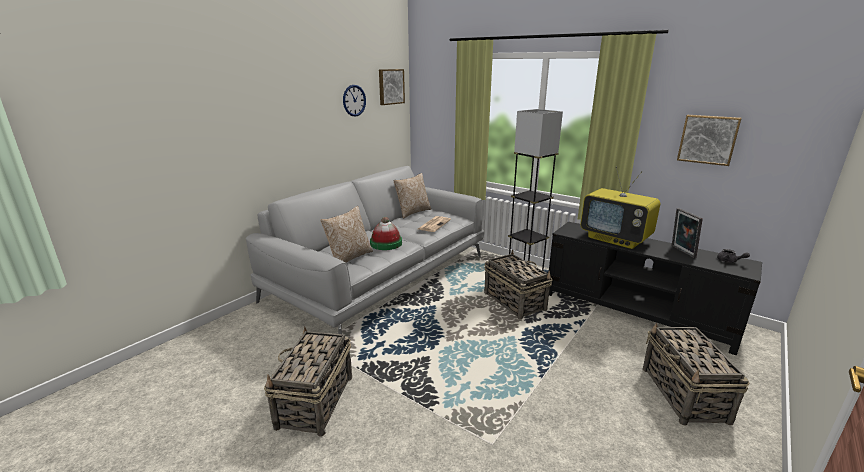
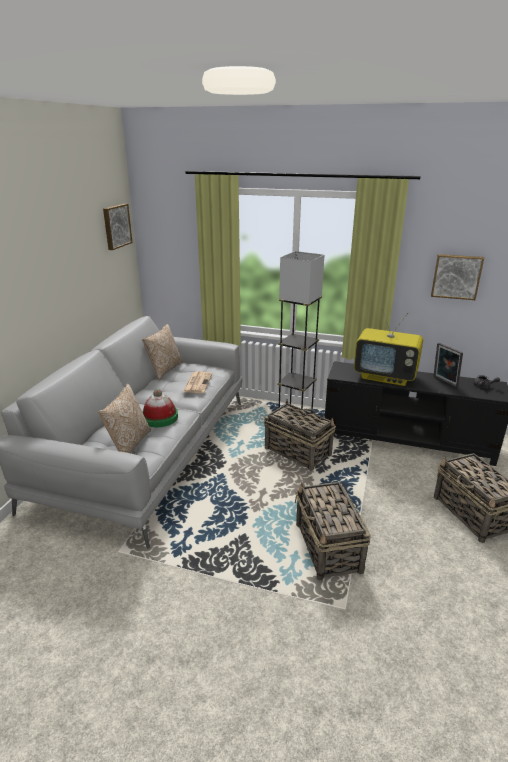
camera: 20 degrees left, 5 degrees up
(315, 402) = (153, 618): basket -> basket (328, 548)
(354, 100) = (83, 250): wall clock -> none

